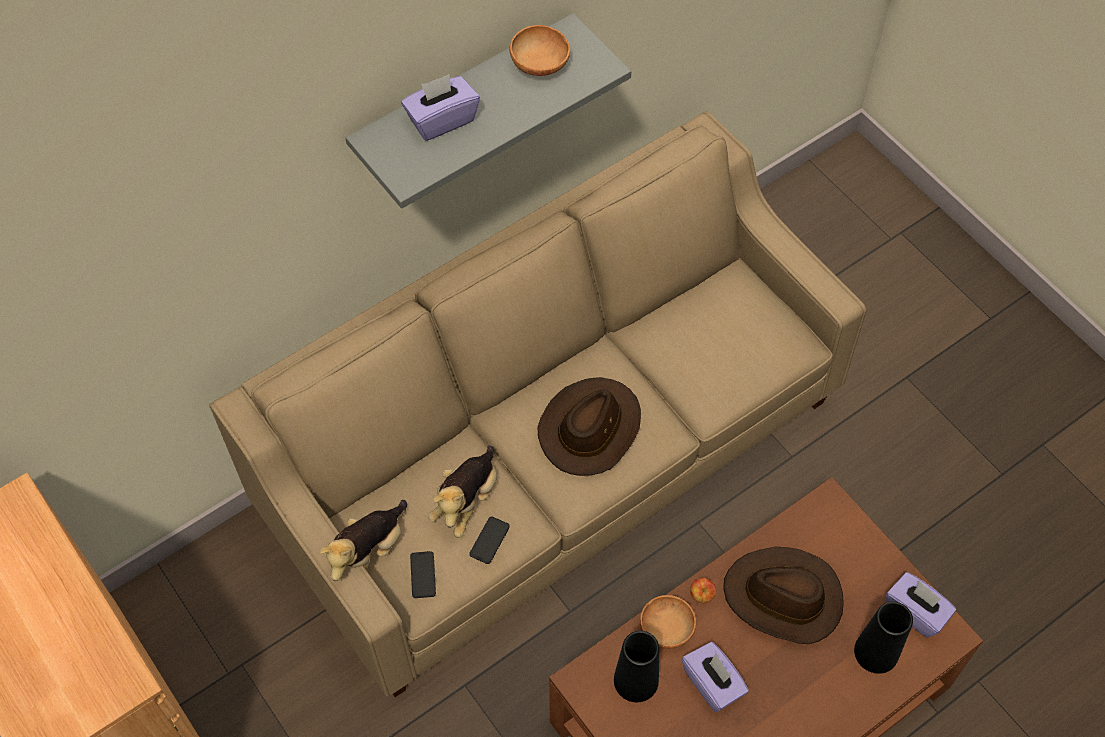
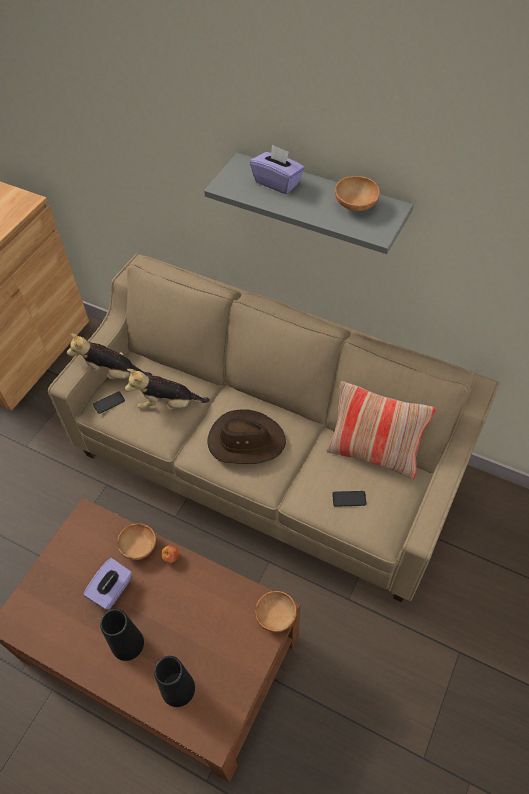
camera: 65 degrees right, 5 degrees down
(489, 540) = (145, 423): phone -> phone (349, 499)
(636, 680) = (97, 544): black vase -> black vase (127, 643)
(686, 300) = (373, 454): none -> pillow
(783, 598) = (191, 609): brown hat -> none
(834, 509) = (275, 615): none -> brown bowl
(915, 612) = (222, 705): purple tissue box -> none

